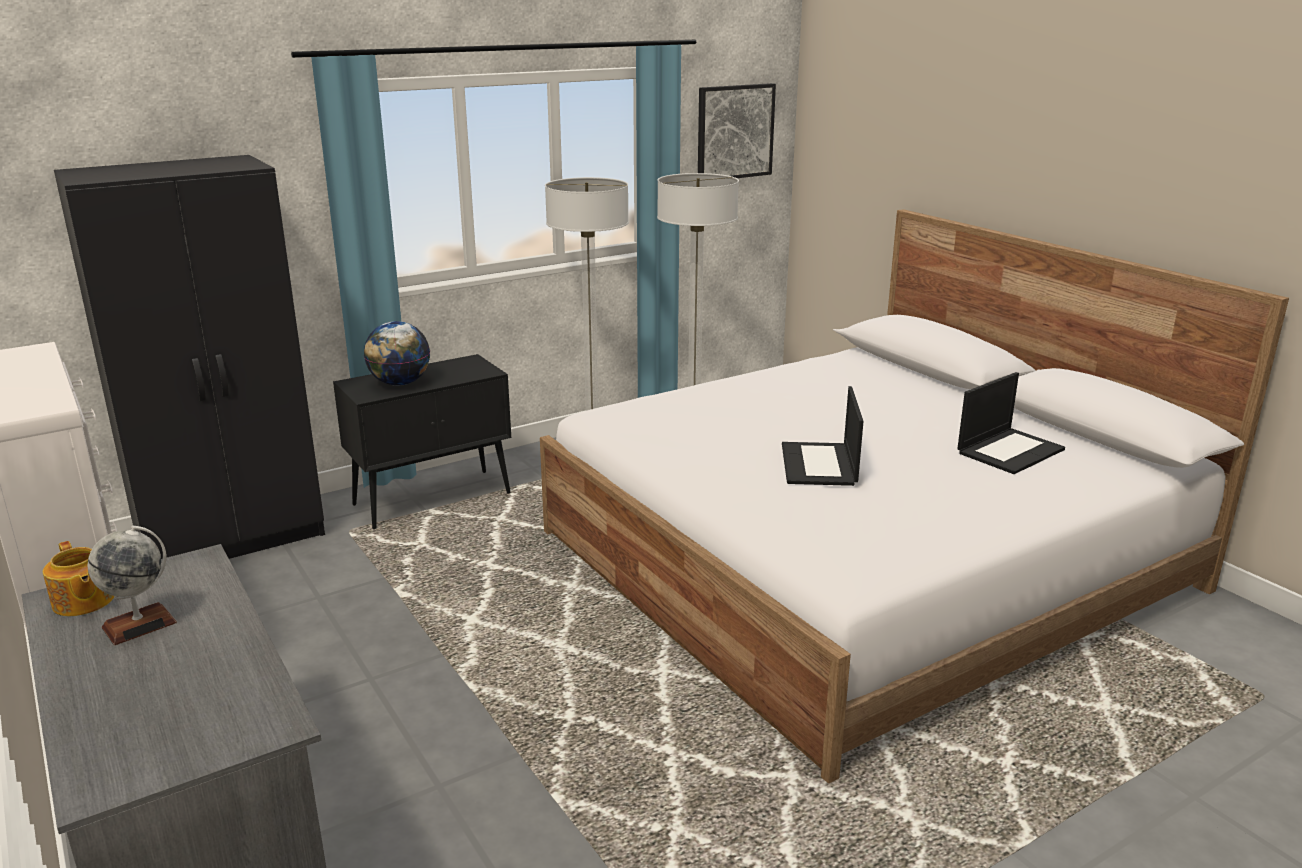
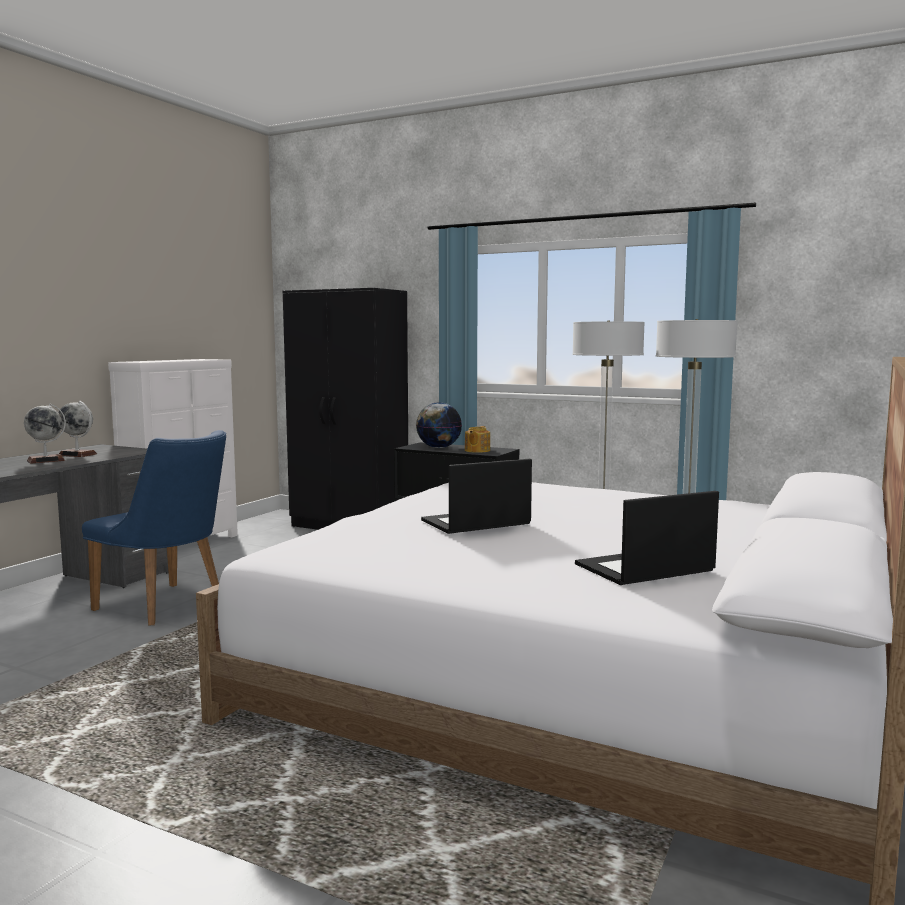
camera: 60 degrees right, 15 degrees down
(83, 602) = (96, 448): teapot -> teapot (476, 450)
(167, 659) = (46, 460): none -> globe
(412, 756) = (168, 606): none -> blue chair
(734, 132) = (821, 294): picture -> none
(1010, 450) = (644, 568): laptop -> laptop turned 135 degrees clockwise

